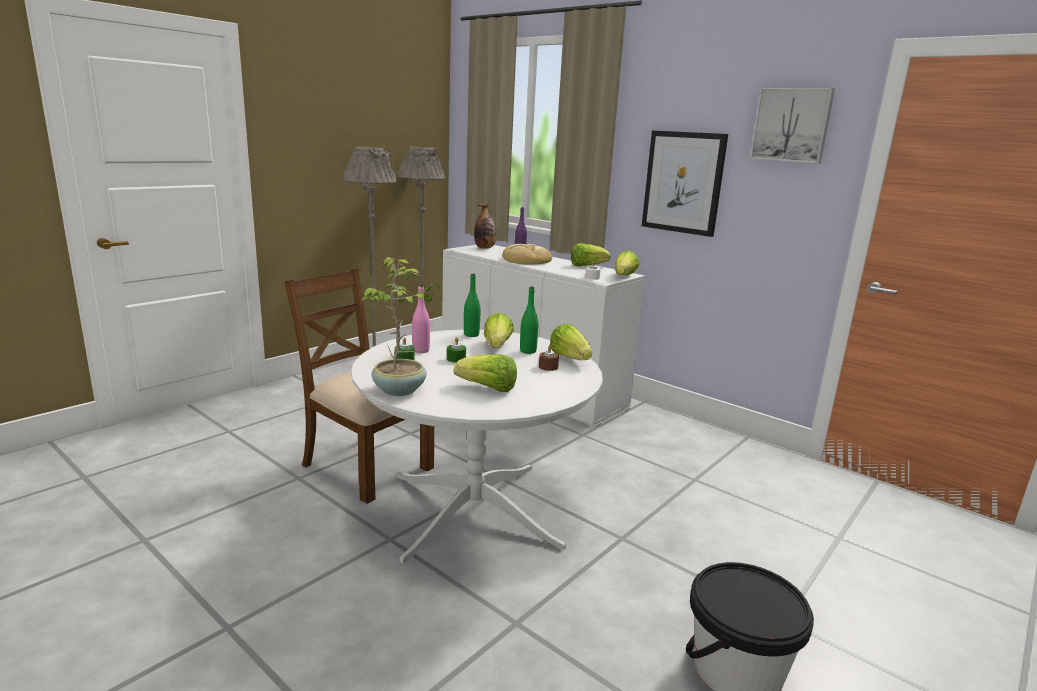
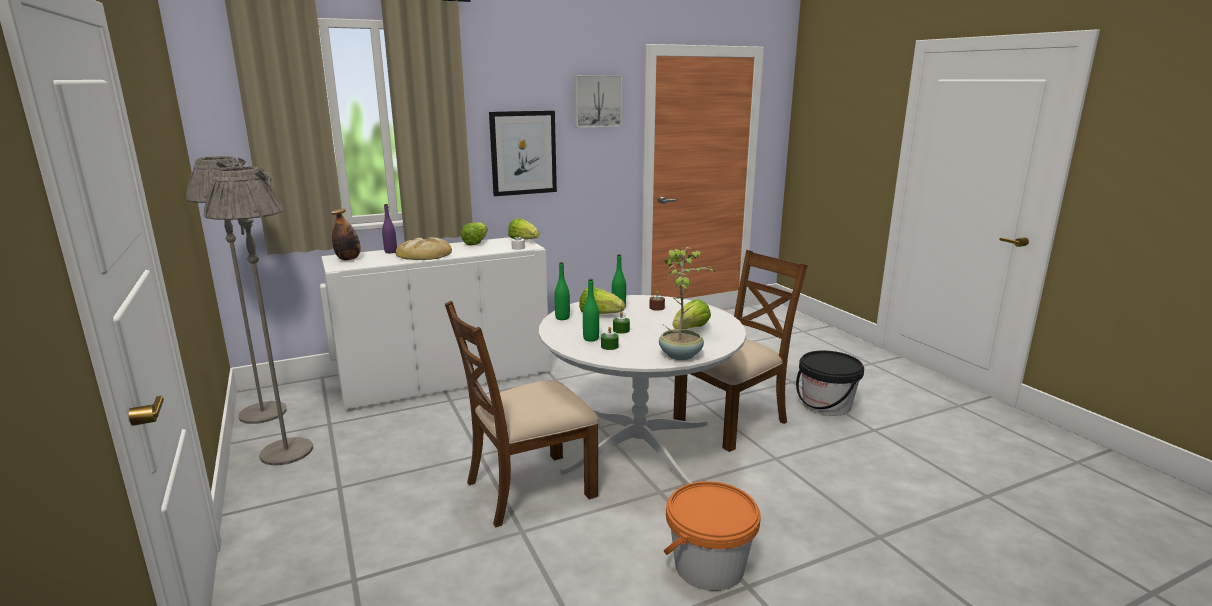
camera: 65 degrees left, 0 degrees up
(260, 593) = (709, 566): none -> orange bucket
(421, 350) = (591, 339): pink bottle -> green bottle
(570, 358) = (643, 299): lettuce -> none
(591, 570) = (732, 421): none -> brown chair

